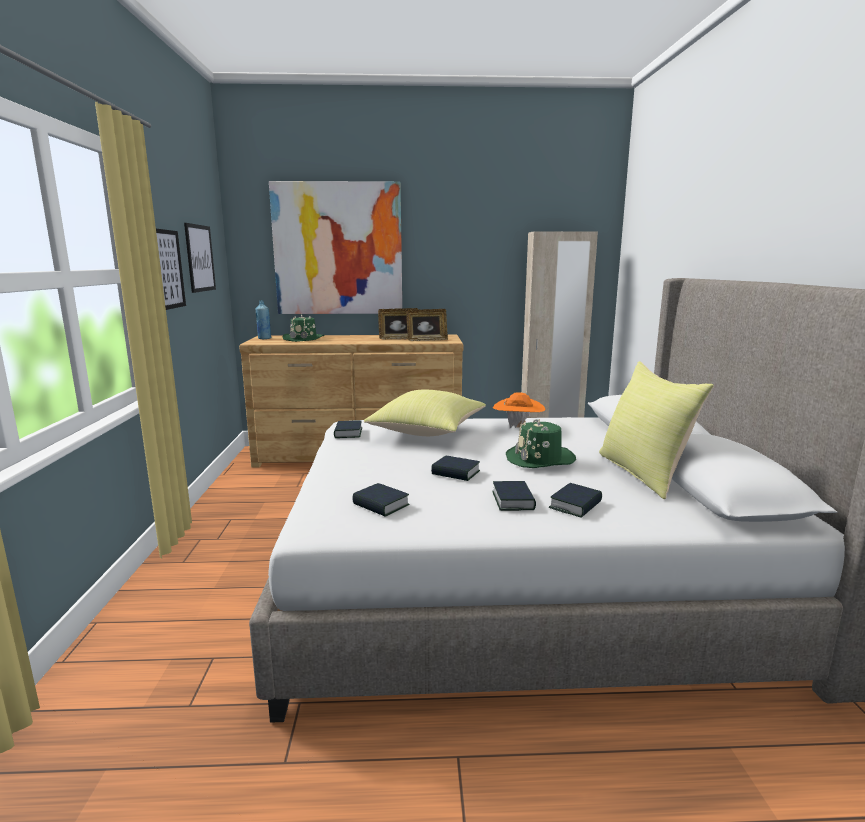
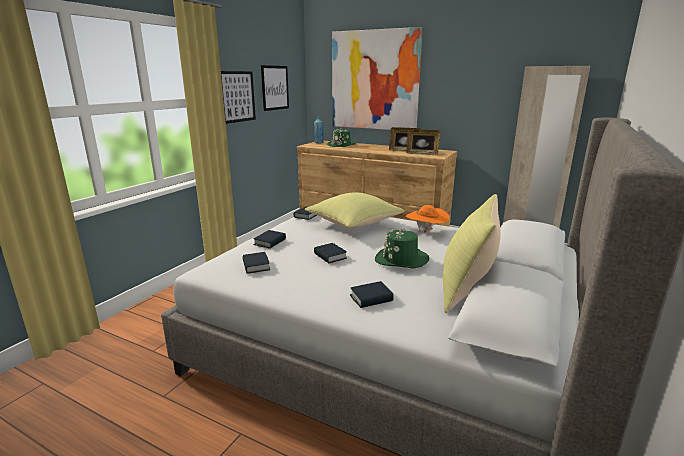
camera: 30 degrees right, 5 degrees up
(513, 501) = (335, 284): book -> book (270, 242)

